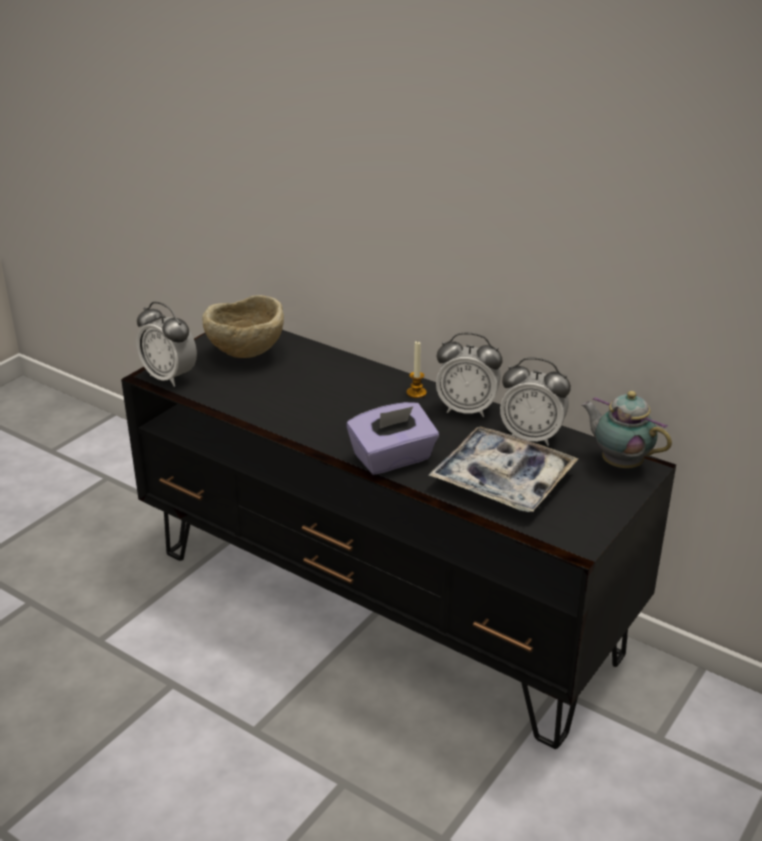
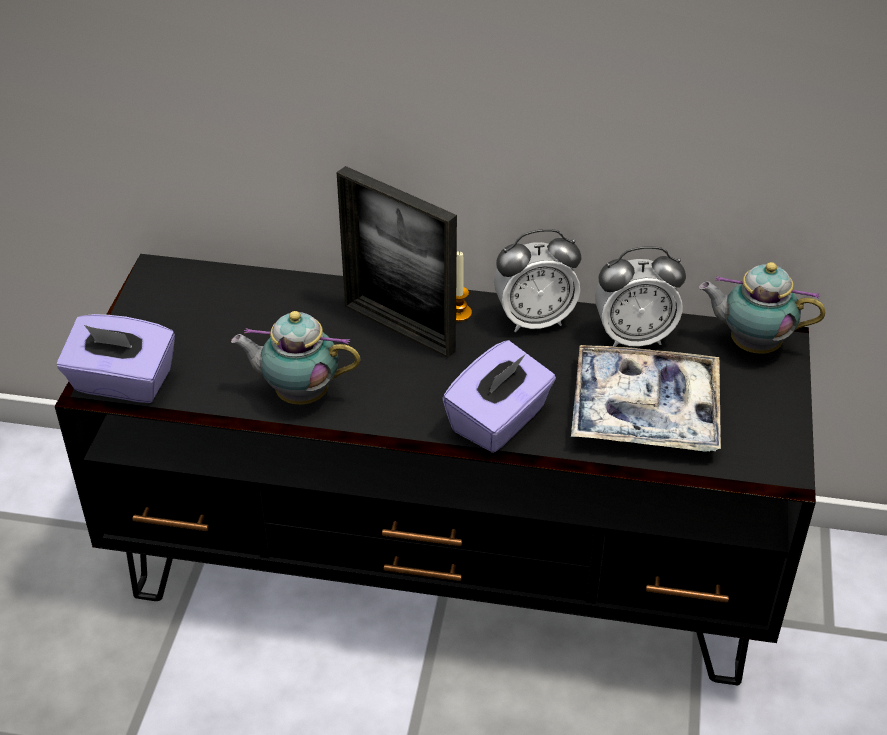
camera: 25 degrees left, 10 degrees up
(169, 377) = (122, 383): alarm clock -> purple tissue box
(246, 355) = (202, 317): beige bowl -> none
(272, 410) = (298, 394): none -> teapot
(368, 391) = (399, 328): none -> picture frame

